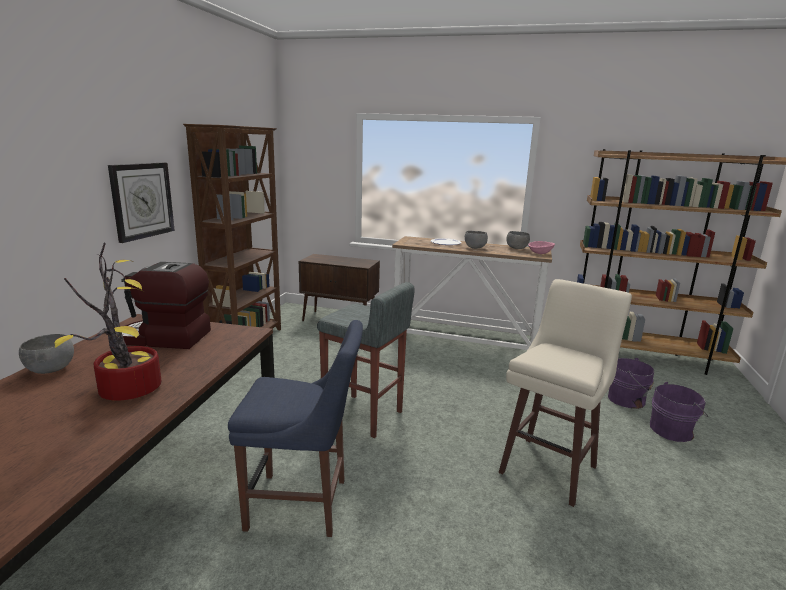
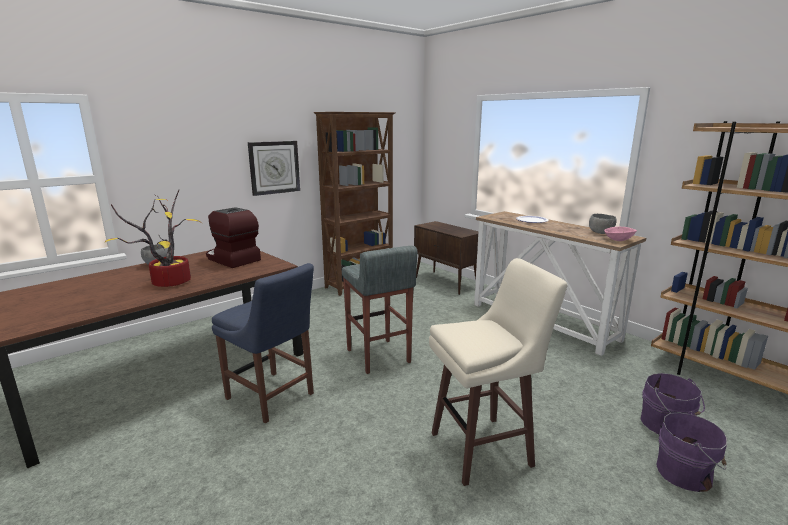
camera: 35 degrees right, 0 degrees up
(474, 248) = (552, 227): grey bowl -> none

